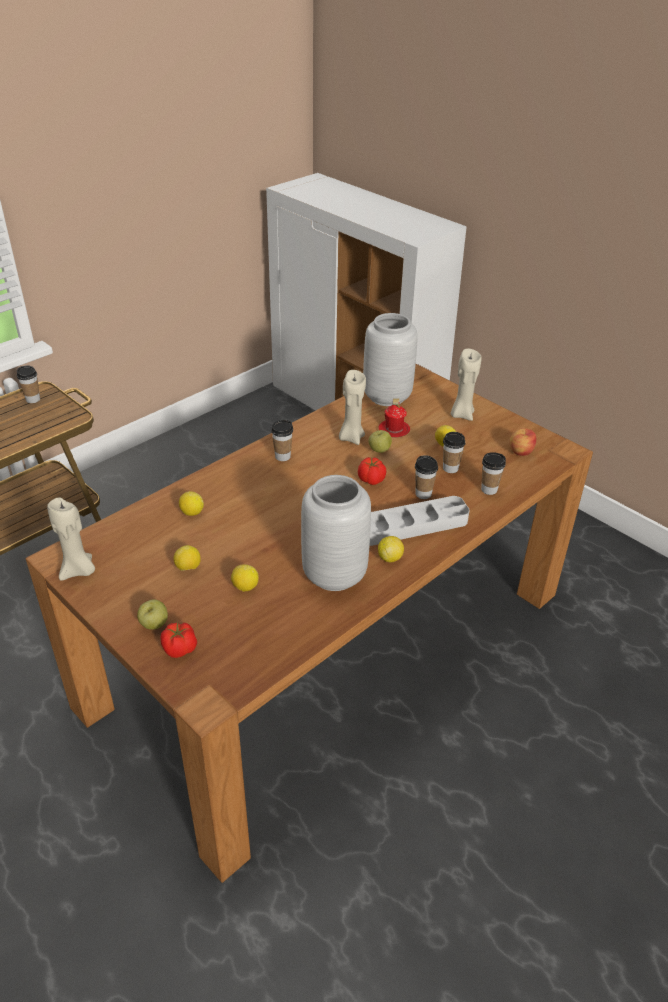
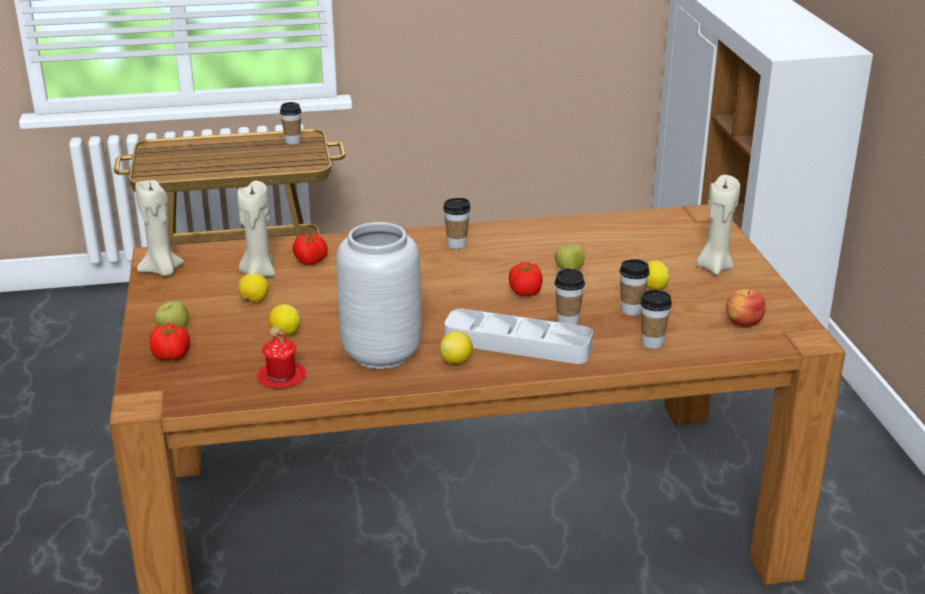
camera: 35 degrees right, 10 degrees down
(192, 512) = (311, 261): lemon -> tomato
(351, 437) = (552, 250): beige candle -> beige candle (258, 274)
(387, 397) = (643, 227): grey vase -> none
(394, 430) = (611, 257): red mug -> red mug (281, 377)

